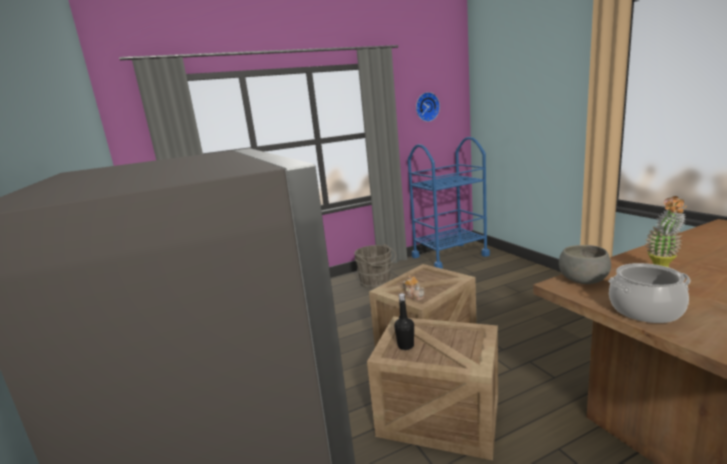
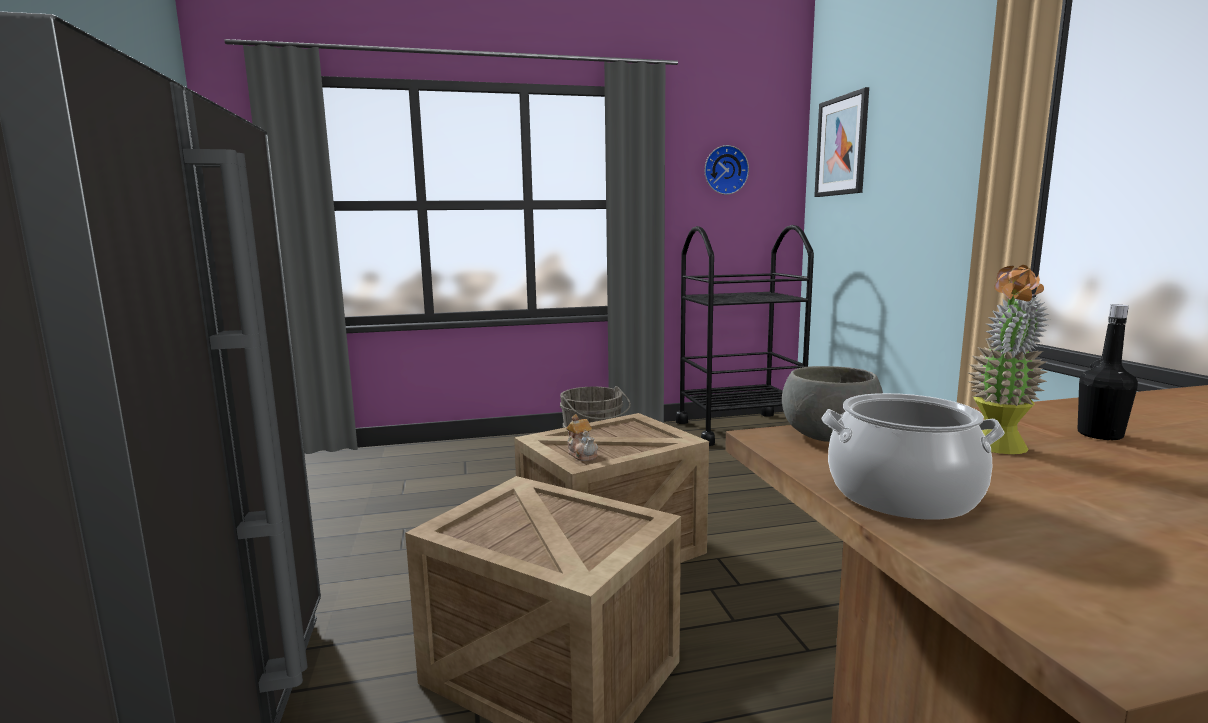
camera: 10 degrees right, 5 degrees down
(405, 346) = (494, 522): black bottle -> black bottle (1100, 435)
(449, 256) = (739, 428): blue cart -> black cart
(493, 89) = (841, 146): none -> picture

